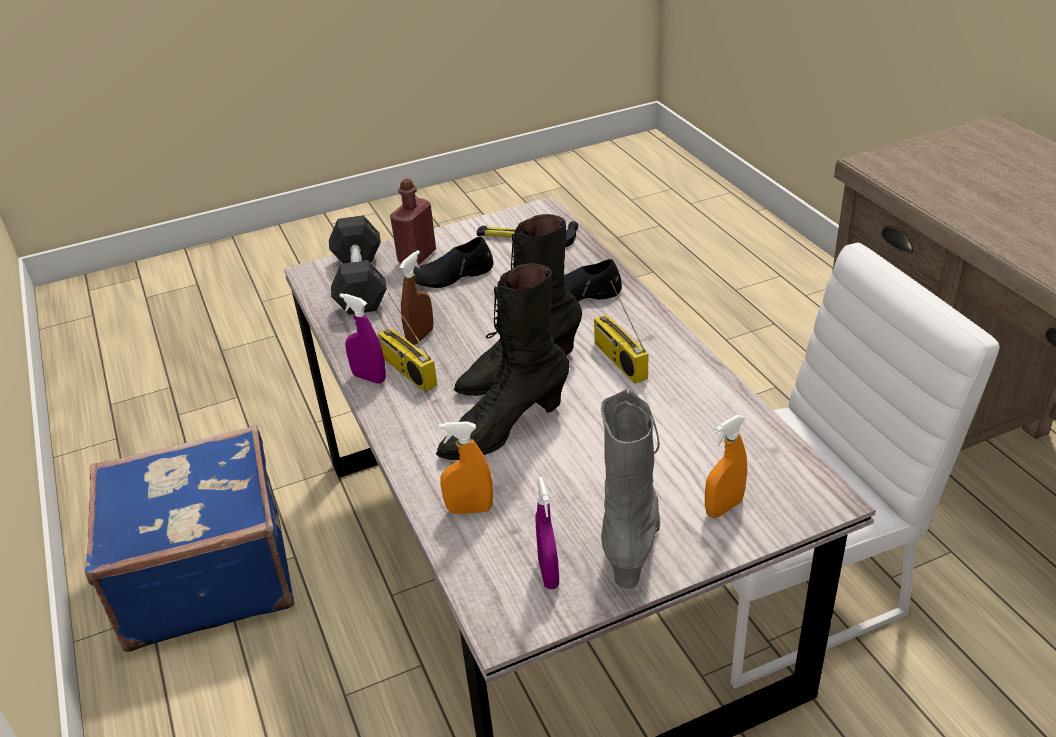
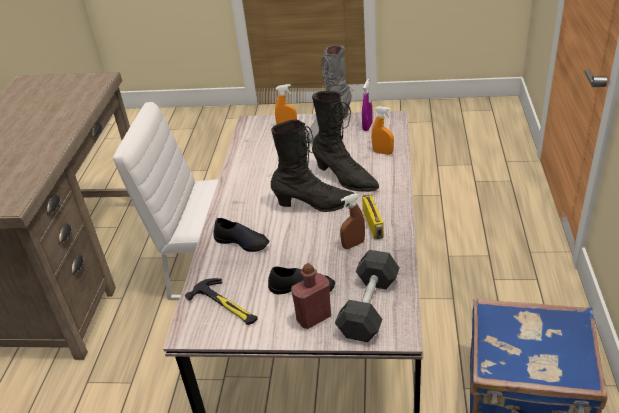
camera: 150 degrees left, 0 degrees up
(369, 378) = (397, 227): purple spray bottle -> none
(504, 429) = (345, 179): black boot -> black boot turned 45 degrees clockwise
(618, 360) = (263, 194): radio -> none

